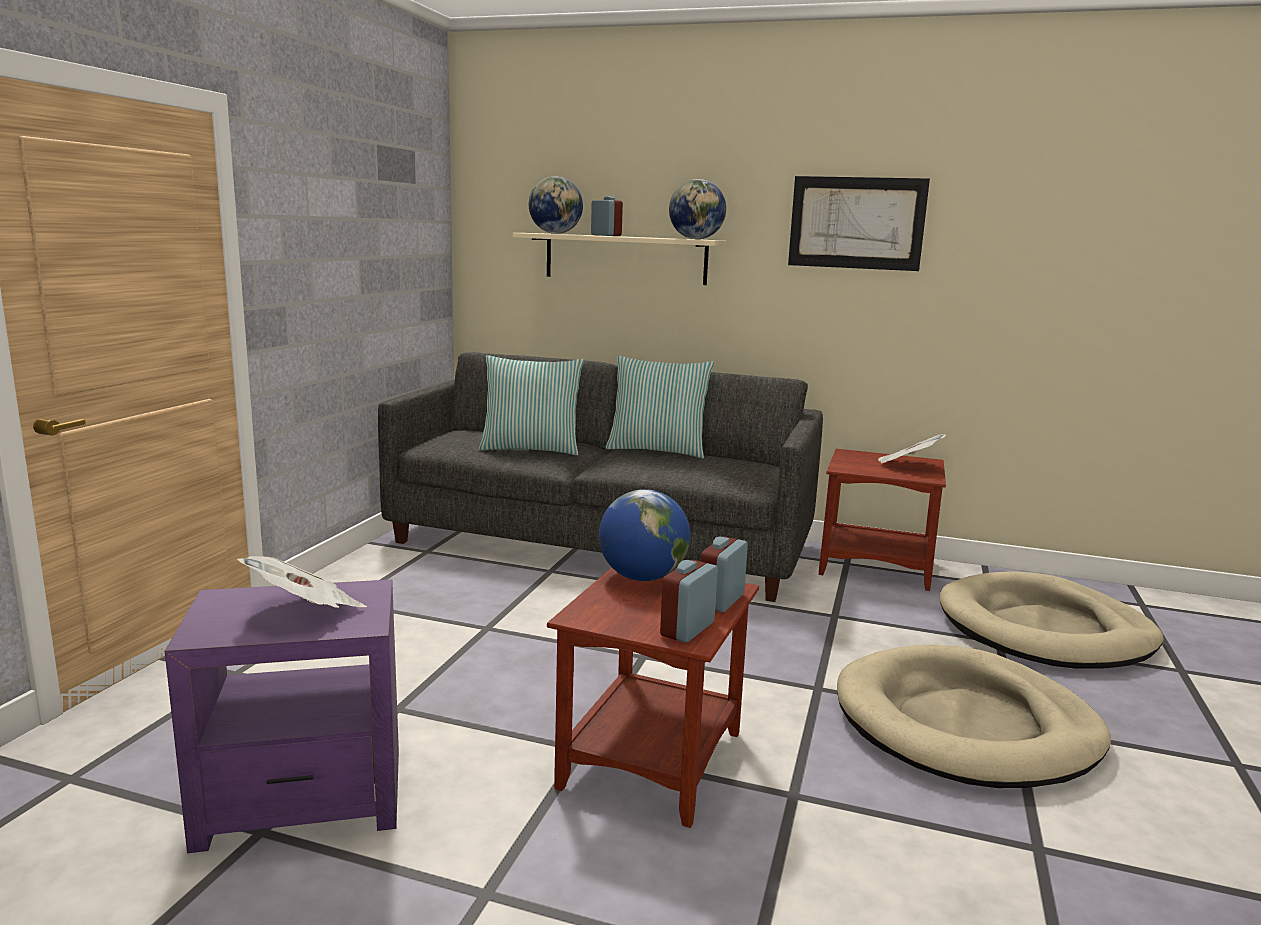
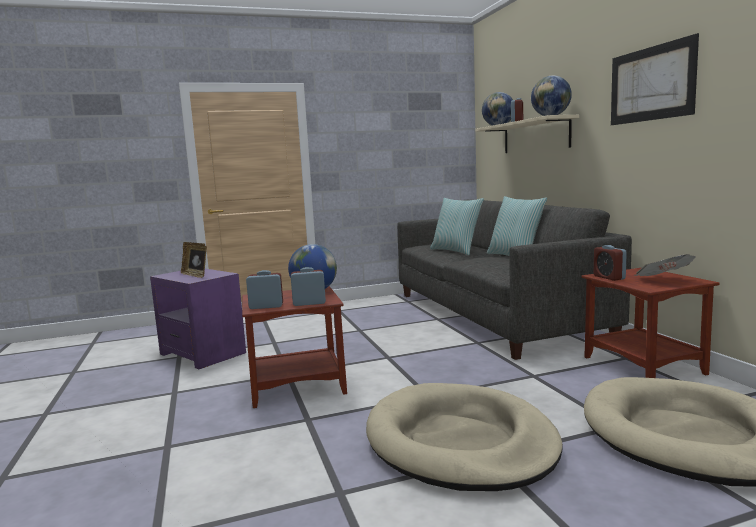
camera: 55 degrees right, 5 degrees down
(306, 611) = (195, 275): newspaper -> picture frame
(859, 470) = (609, 277): none -> alarm clock

